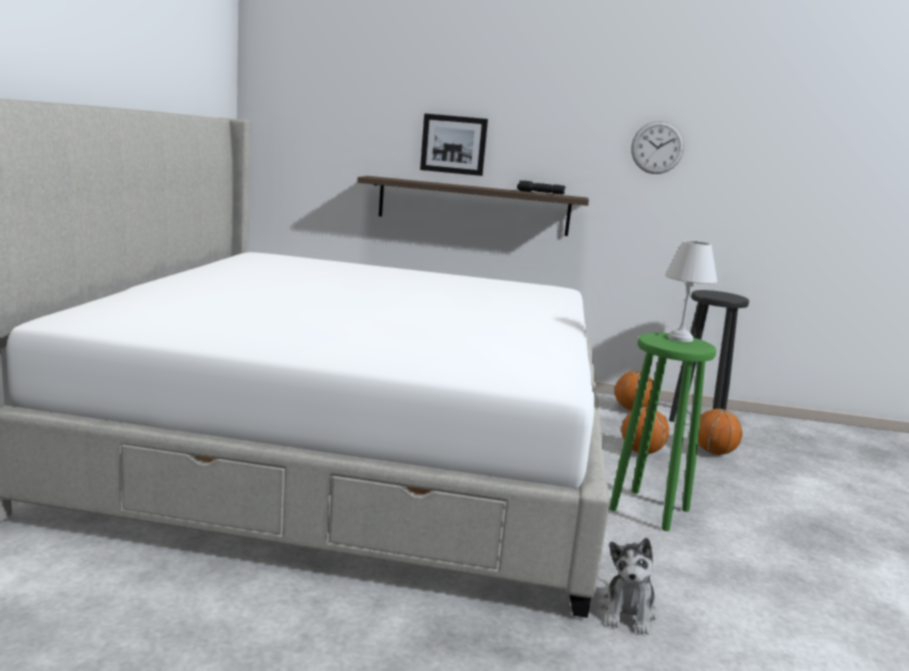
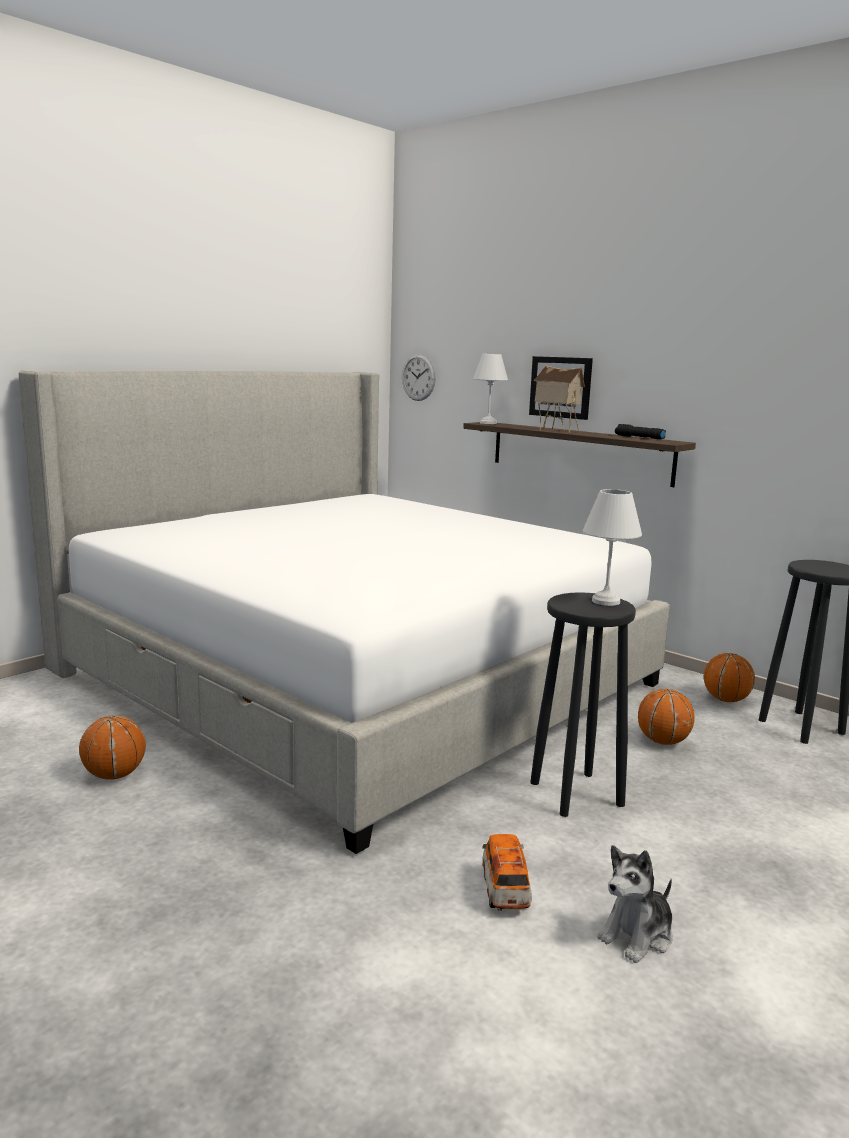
camera: 35 degrees right, 0 degrees up
(379, 177) = (489, 423): none -> white table lamp
(460, 185) = (555, 430): none -> toy house
(628, 612) = (404, 864): plush toy -> plush toy (637, 935)
(649, 510) = (575, 794): green stool -> black stool
(657, 147) = (776, 381): wall clock -> wall clock (418, 377)
(714, 453) = (764, 763): basketball -> basketball (114, 775)
(717, 606) = (505, 890): none -> toy car

